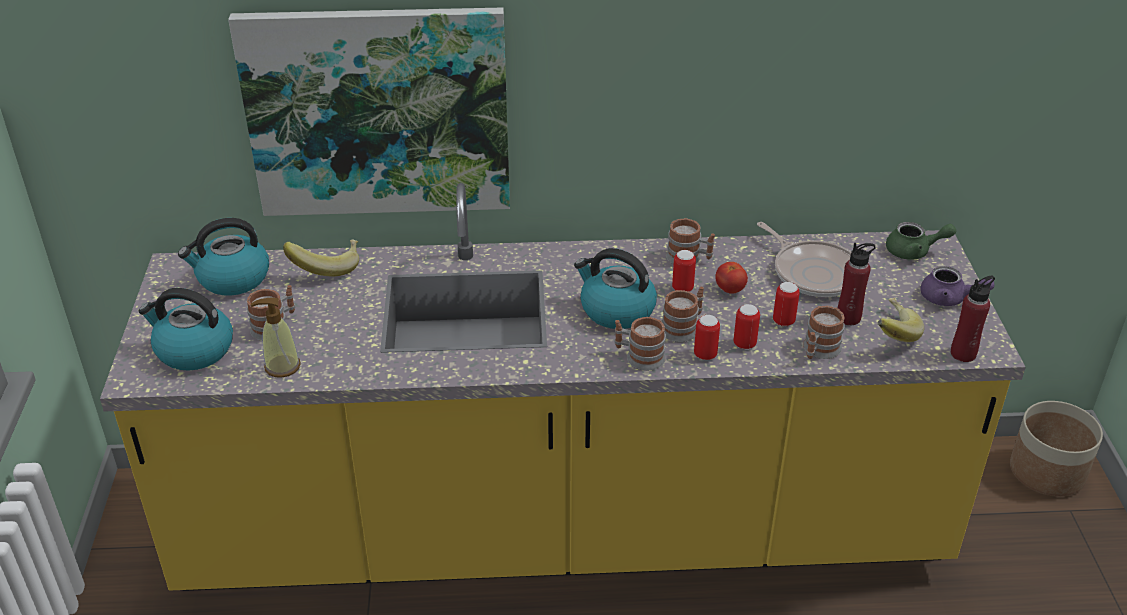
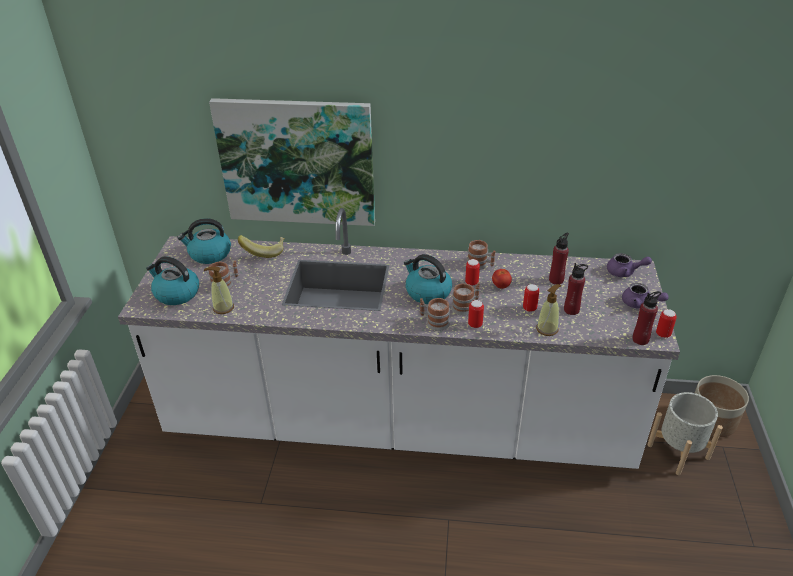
camera: 10 degrees right, 0 degrees up
(563, 529) = (399, 422): yellow counter -> white counter
(744, 344) = (501, 320): can -> can (663, 334)
(813, 272) = (556, 280): frying pan -> red bottle
(819, 351) = (547, 329): mug -> soap dispenser
(890, 334) = (596, 322): banana -> none
(914, 252) = (624, 272): green teapot -> purple teapot
(1007, 526) = (678, 452): none -> grey planter

